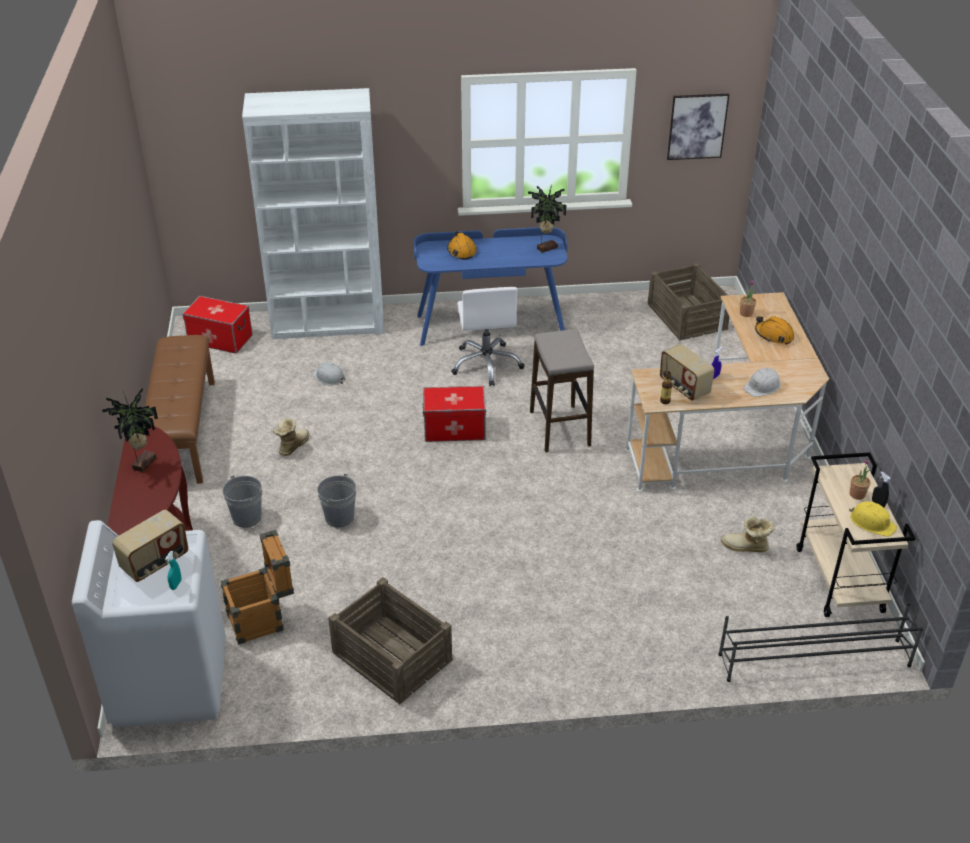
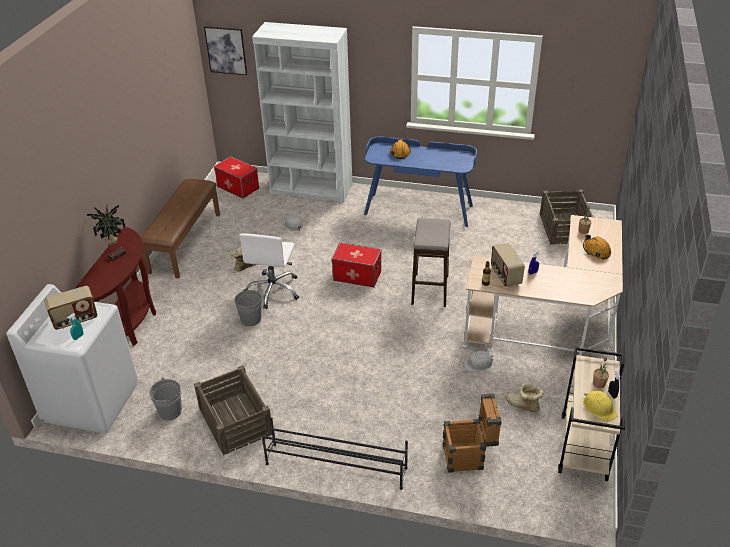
camera: 20 degrees right, 0 degrees up
(247, 517) = (193, 306): grey bucket -> grey bucket (170, 411)
(263, 619) = (168, 375): crate -> crate (469, 456)
(487, 364) = (402, 235): white office chair -> white office chair (273, 290)
(546, 247) = (460, 159): potted plant -> none
(697, 126) = (588, 85): picture -> picture (226, 50)
(762, 386) = (566, 287): white hard hat -> white hard hat (478, 364)
(813, 660) = (532, 502): black shoe rack -> black shoe rack (335, 465)

